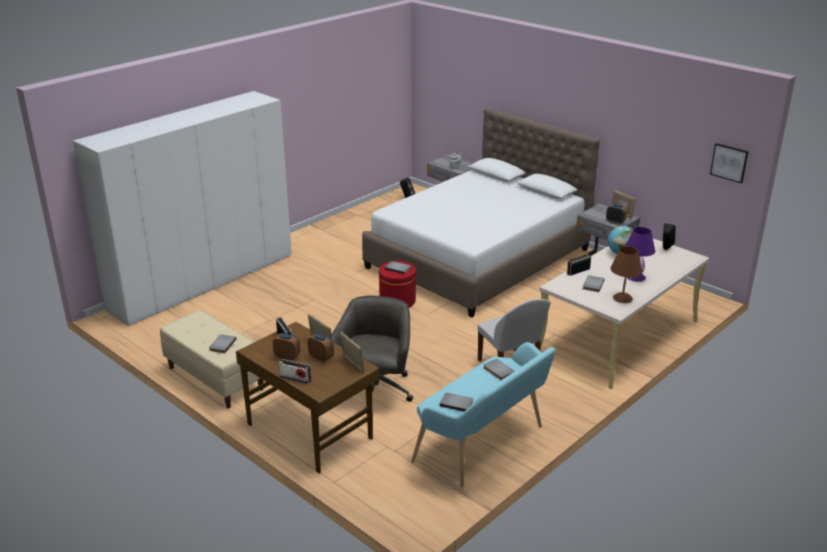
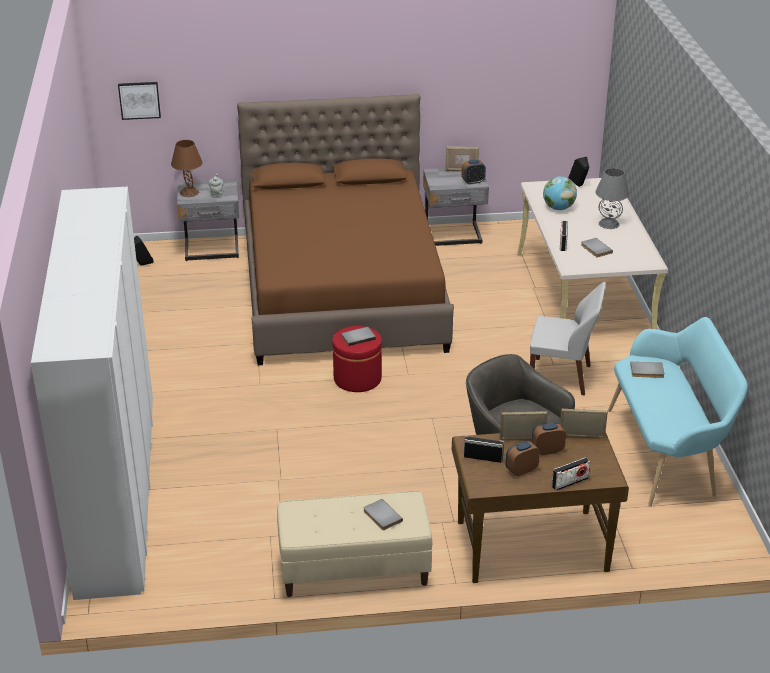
camera: 50 degrees left, 5 degrees up
(456, 403) = (675, 417): grey book -> none
(478, 258) = (342, 291): white bed -> brown bed
(622, 298) = (637, 248): brown table lamp -> brown table lamp (189, 192)
(635, 277) = (608, 224): purple table lamp -> grey table lamp
(729, 162) = (579, 72): picture -> picture (139, 100)

